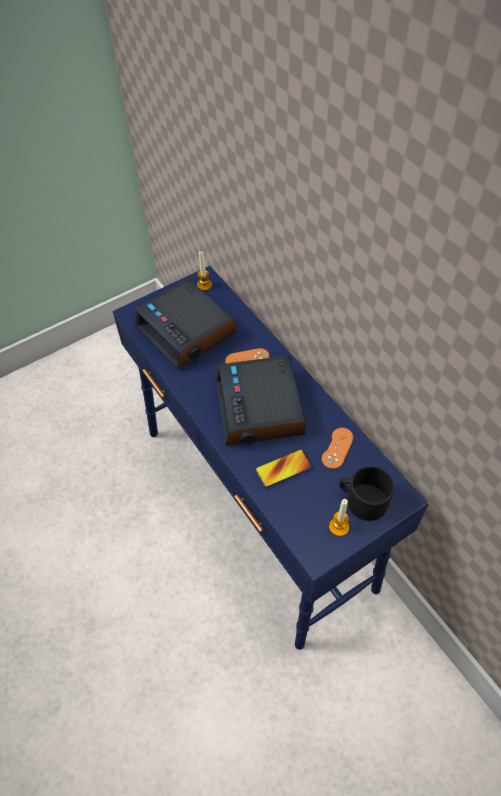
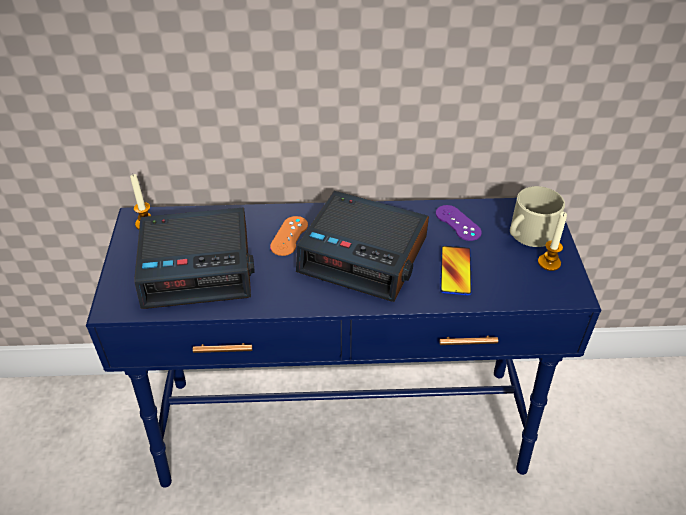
camera: 60 degrees left, 10 degrees down
(337, 448) = (458, 223): orange game controller -> purple game controller
(362, 500) = (528, 234): black mug -> beige mug

